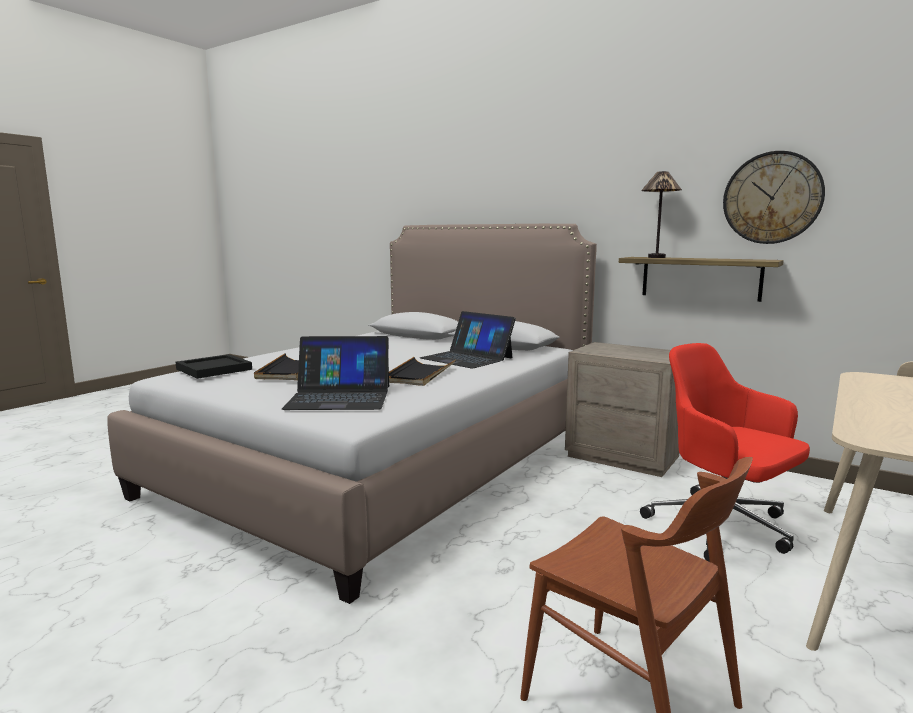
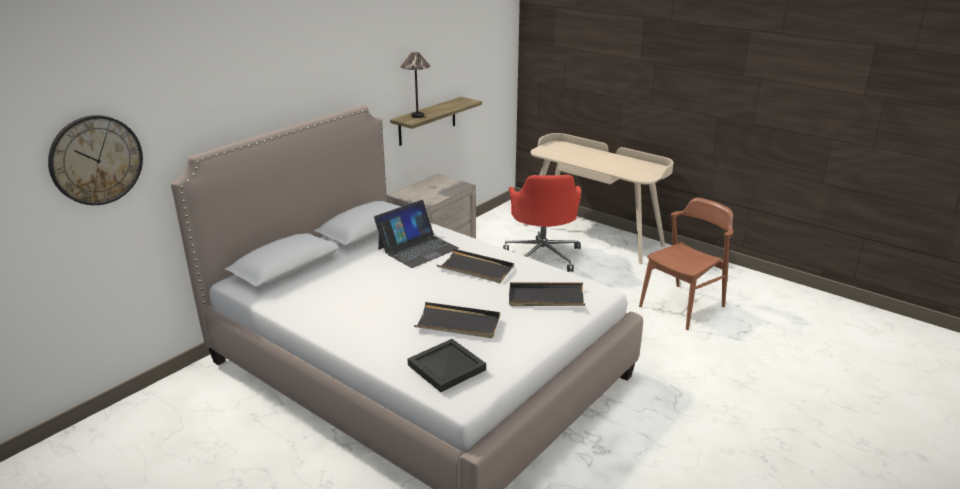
camera: 85 degrees left, 15 degrees up
(339, 397) = (545, 298): laptop -> black tray
(723, 528) = (543, 255): red office chair -> red office chair turned 60 degrees counterclockwise
(772, 198) = (453, 59): wall clock -> wall clock (96, 160)

